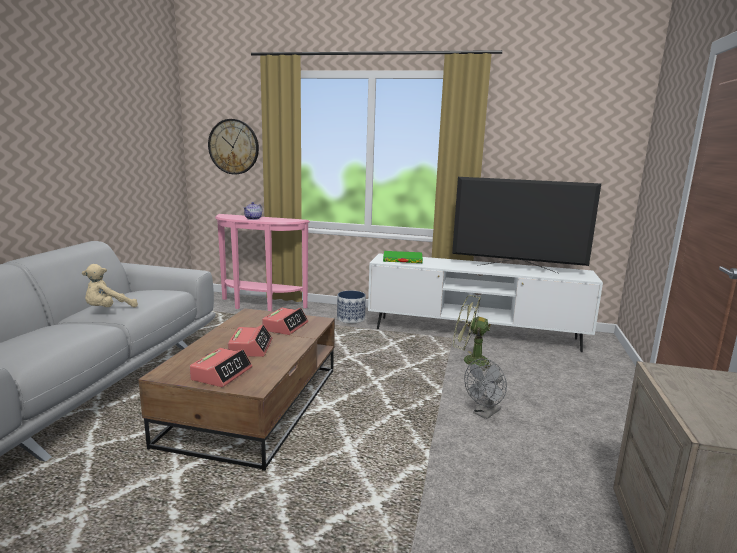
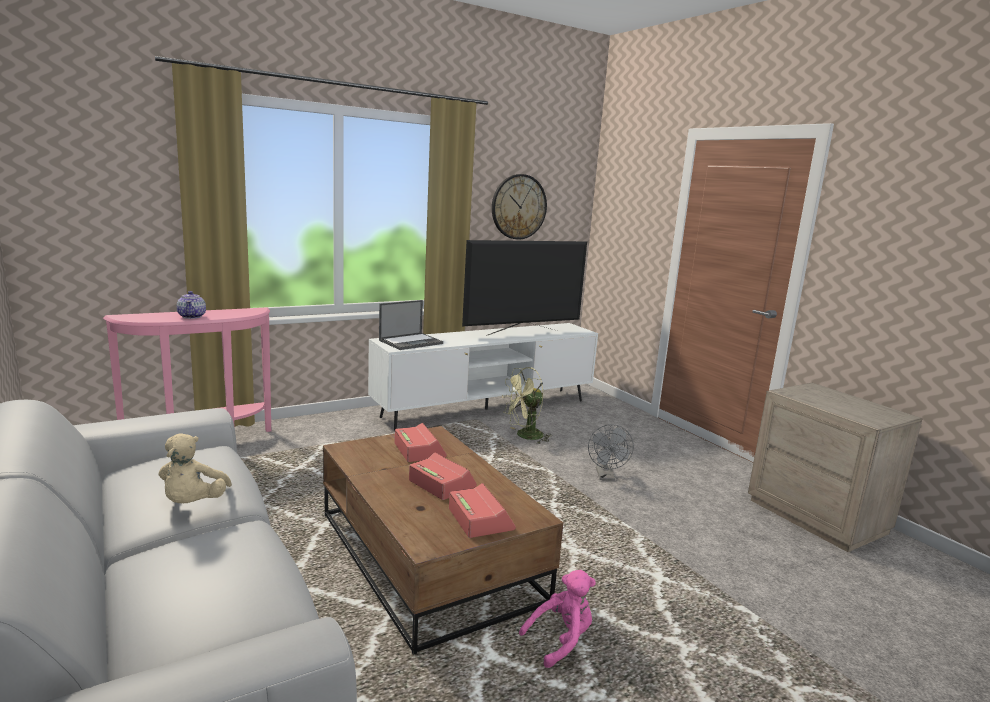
camera: 45 degrees left, 0 degrees up
(227, 494) = (561, 641): none -> pink plush toy
(233, 147) = (113, 203): wall clock -> wall clock (518, 207)
(351, 318) = (347, 428): planter -> none
(402, 259) = (411, 342): green book -> laptop

